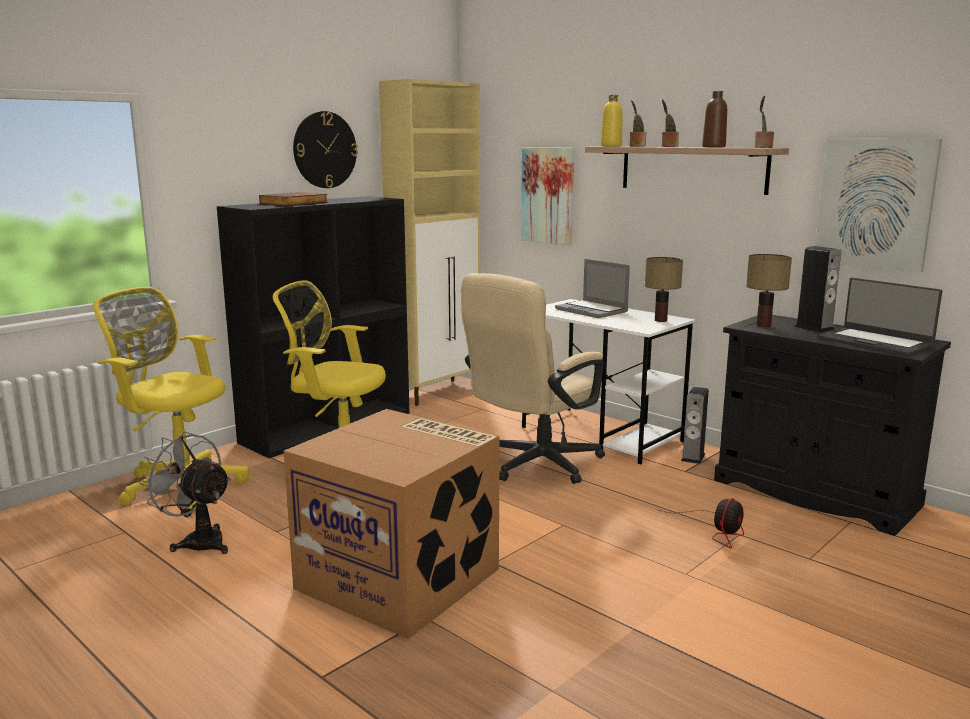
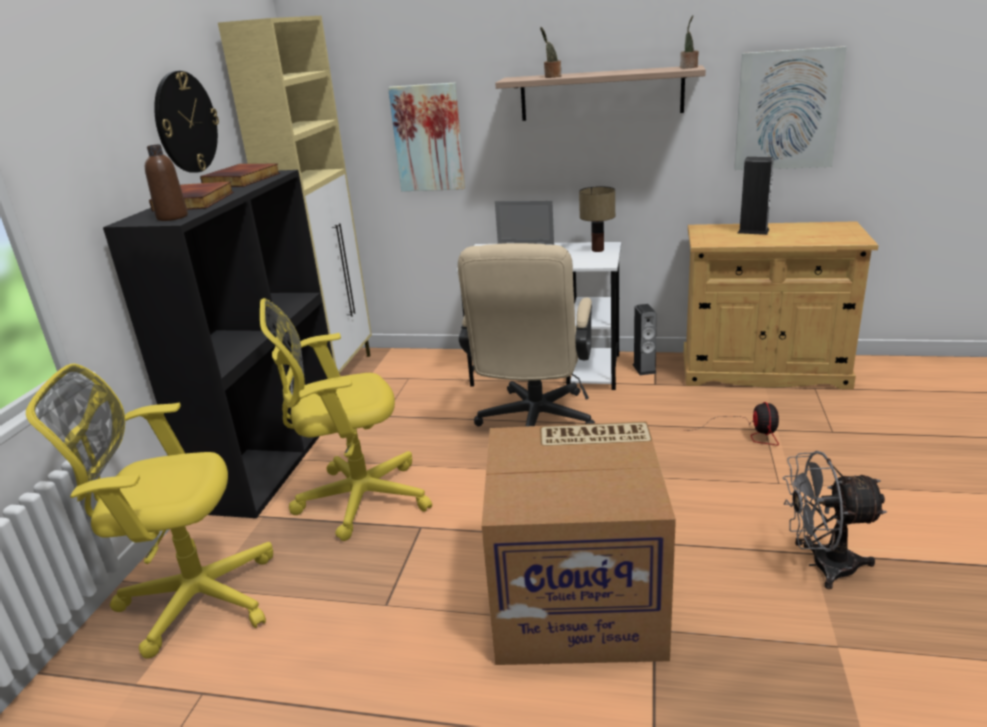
camera: 30 degrees left, 10 degrees up
(198, 541) = (313, 660): grey fan -> grey fan (822, 565)
(355, 199) = (243, 180): none -> book
(611, 146) = (517, 78): yellow bottle -> none
(668, 146) = (584, 74): potted plant -> none
(713, 147) = (635, 70): brown bottle -> brown bottle (172, 217)
(763, 325) = (715, 238): table lamp -> none
(814, 493) = (763, 371): black cabinet -> beige cabinet
(875, 342) = (818, 235): laptop -> none

